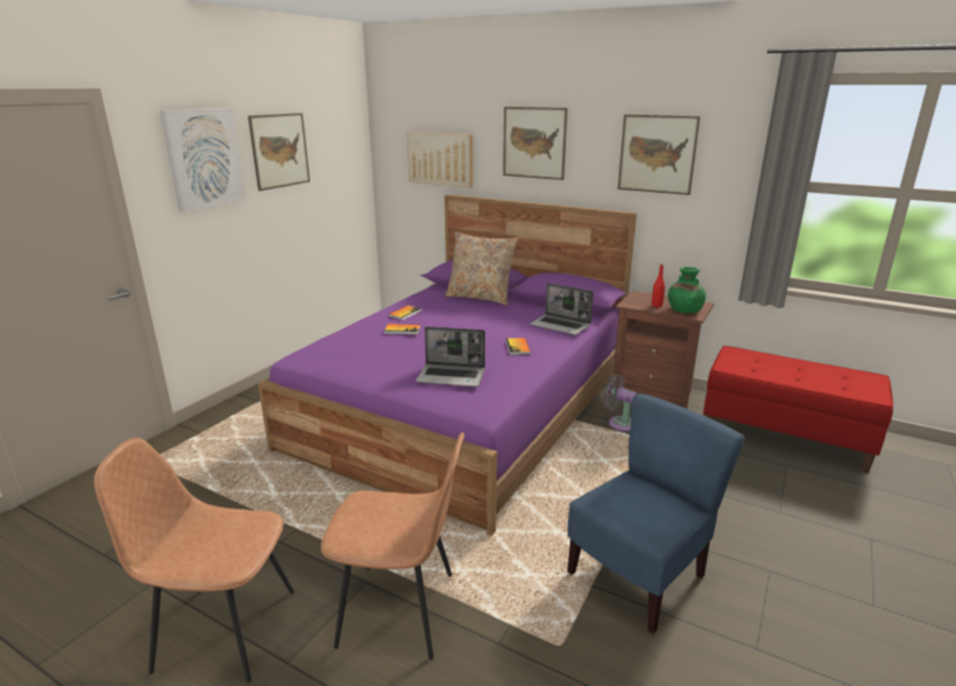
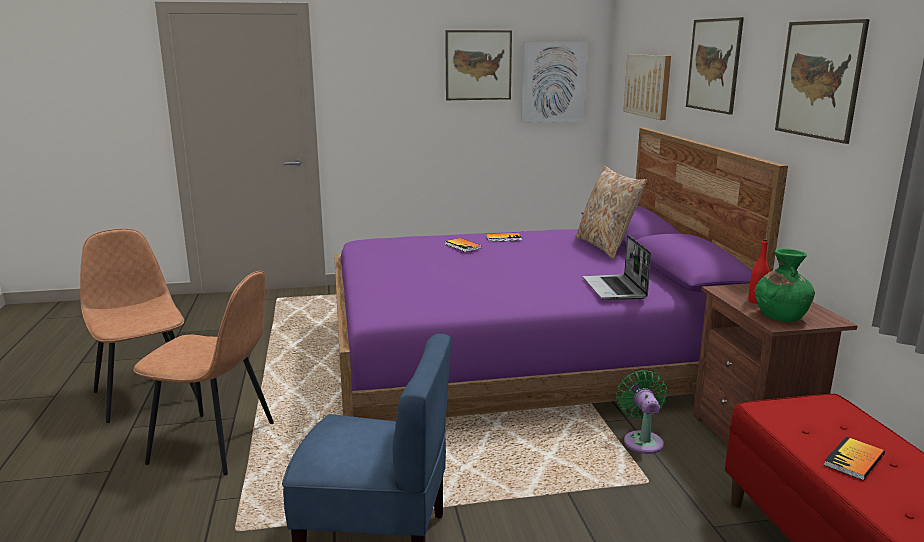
camera: 50 degrees right, 5 degrees down
(204, 158) = (392, 65): picture -> picture (553, 82)
(400, 610) = (216, 444): brown chair -> brown chair turned 45 degrees counterclockwise
(452, 376) = (412, 285): laptop -> none
(517, 347) = (521, 288): book -> book (854, 460)
(619, 423) = (642, 440): grey fan -> green fan

